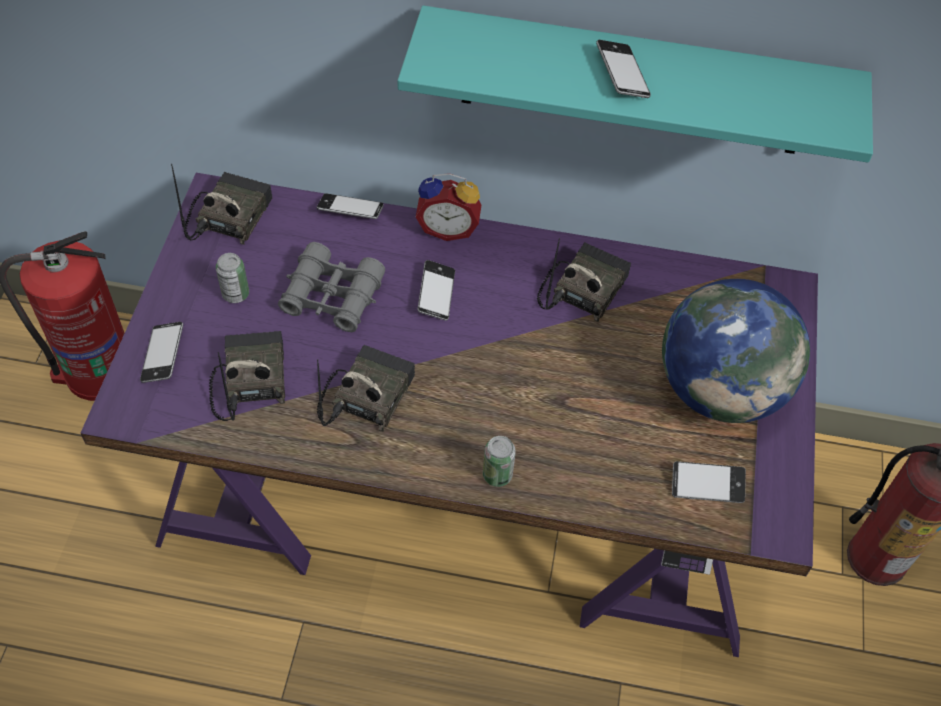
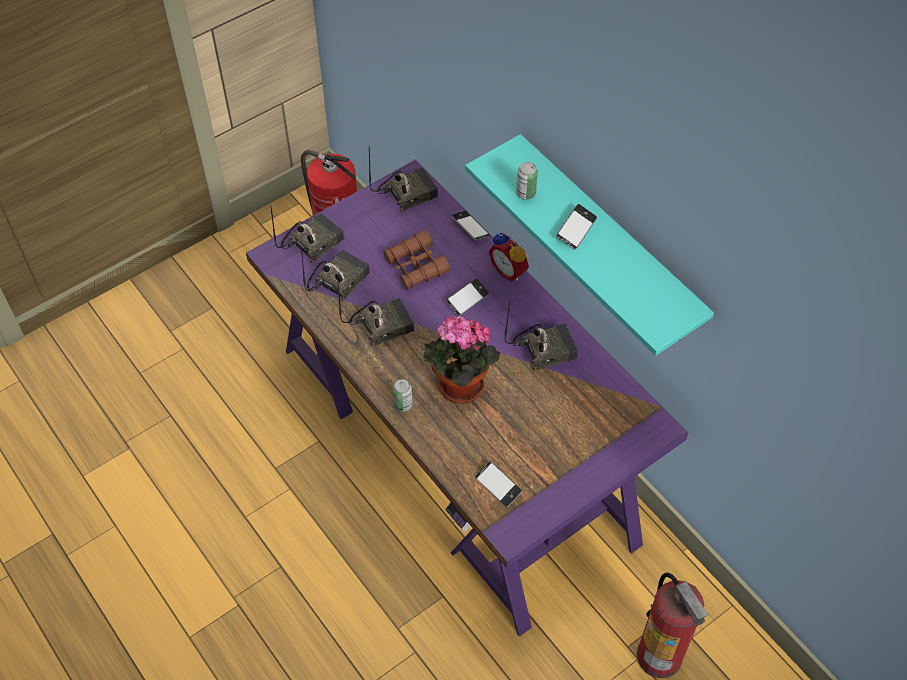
camera: 45 degrees right, 0 degrees up
(163, 355) = (312, 241): phone -> radio
(235, 294) = (372, 234): can -> can (526, 193)
(332, 296) = (416, 266): grey binoculars -> brown binoculars
(539, 406) = (458, 388): none -> potted plant
(720, 389) = (559, 448): globe -> none

